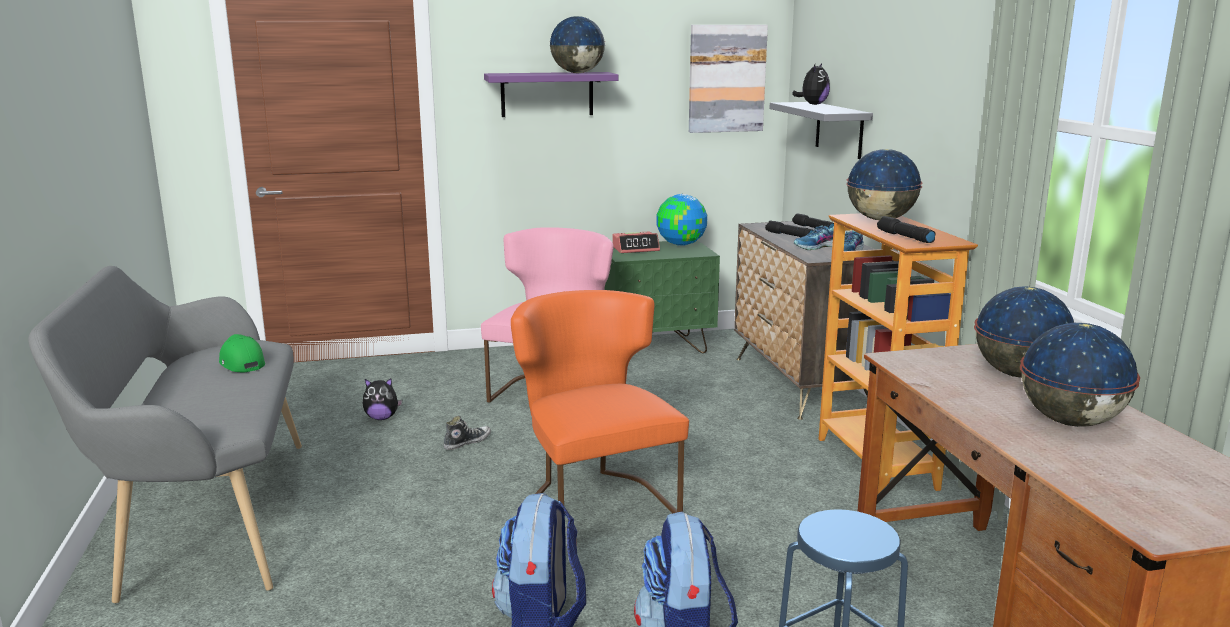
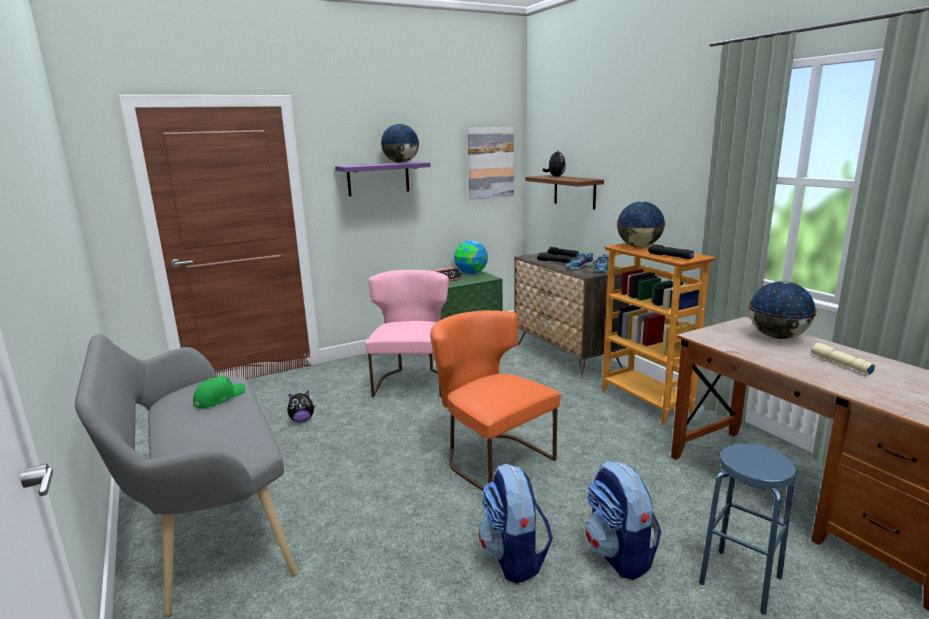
camera: 15 degrees left, 0 degrees up
(241, 363) = (219, 398): green cap -> green cap turned 90 degrees clockwise
(467, 442) = (376, 429): shoe -> none
(839, 129) = (574, 191): grey shelf -> brown shelf
(1070, 422) = (840, 364): globe -> beige flashlight

